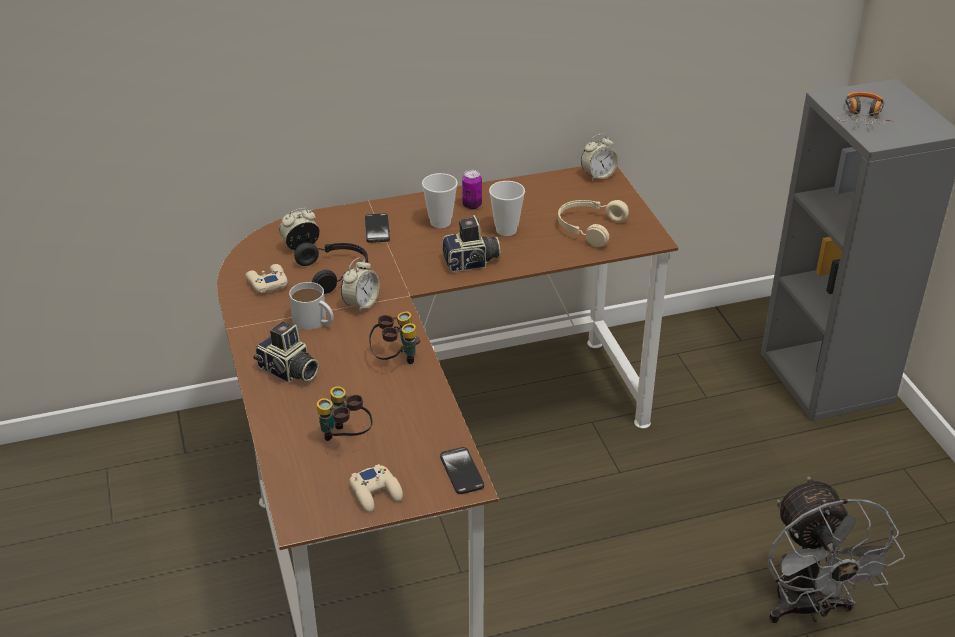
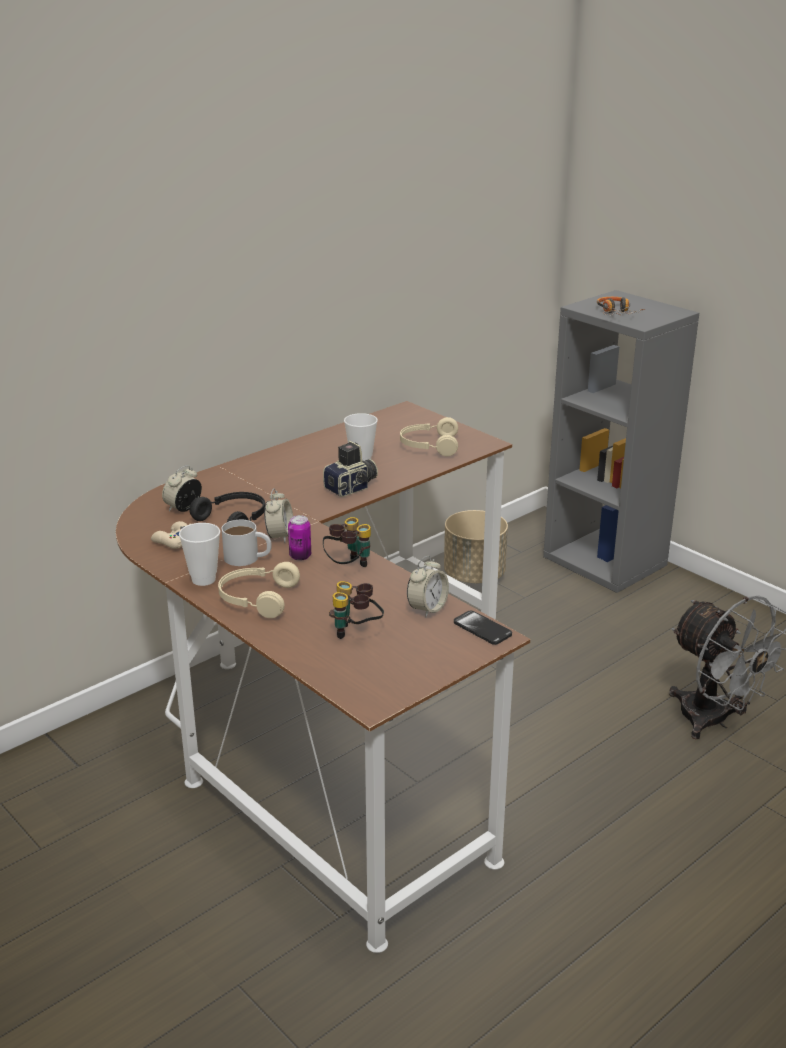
camera: 25 degrees left, 10 degrees down
(288, 371) = (256, 599): camera -> beige headphones
(376, 493) = (422, 663): beige game controller -> none
(377, 229) = (245, 482): phone -> none
(440, 222) = (298, 467): cup -> cup (203, 579)
(472, 205) = (315, 450): can -> can (300, 556)
(598, 175) = (403, 412): alarm clock -> alarm clock (427, 609)
(671, 356) = (474, 575): none -> beige planter

